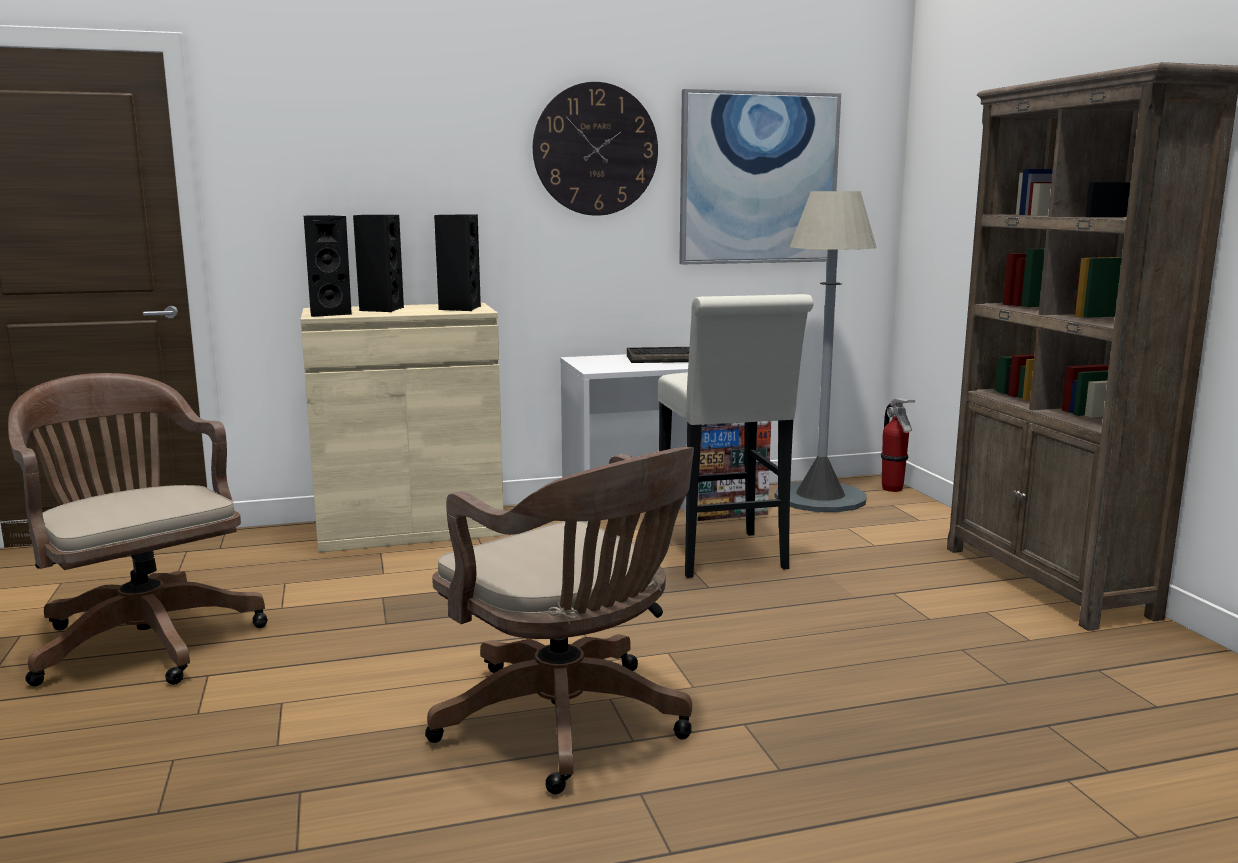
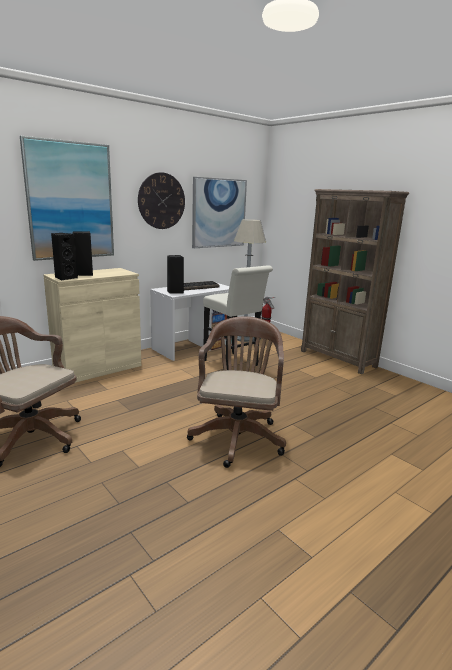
camera: 25 degrees left, 5 degrees up
(371, 151) = (70, 201): none -> picture
(459, 308) = (118, 272): black speaker -> black speaker (175, 292)
(569, 725) = (238, 436): brown office chair -> brown office chair turned 105 degrees counterclockwise

